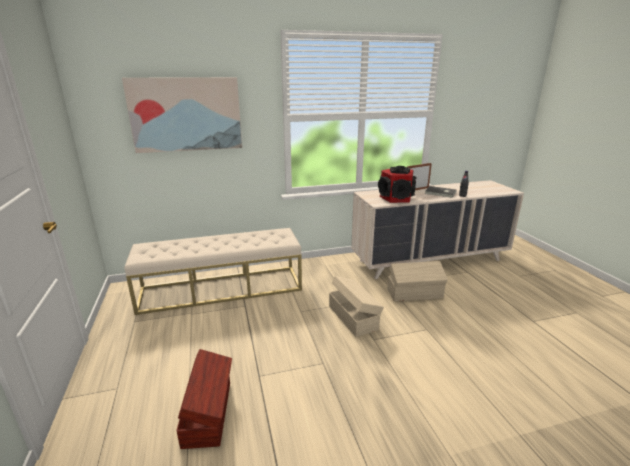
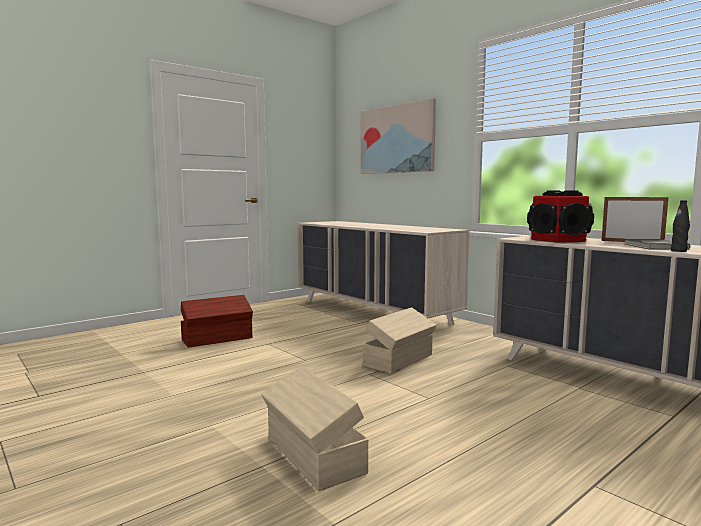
camera: 65 degrees right, 15 degrees down
(221, 289) = (374, 312): beige bench -> beige dresser
(415, 294) = (511, 384): beige storage box -> beige storage box (313, 456)

